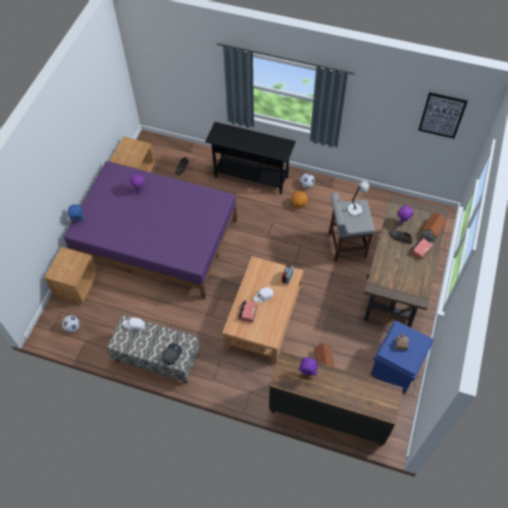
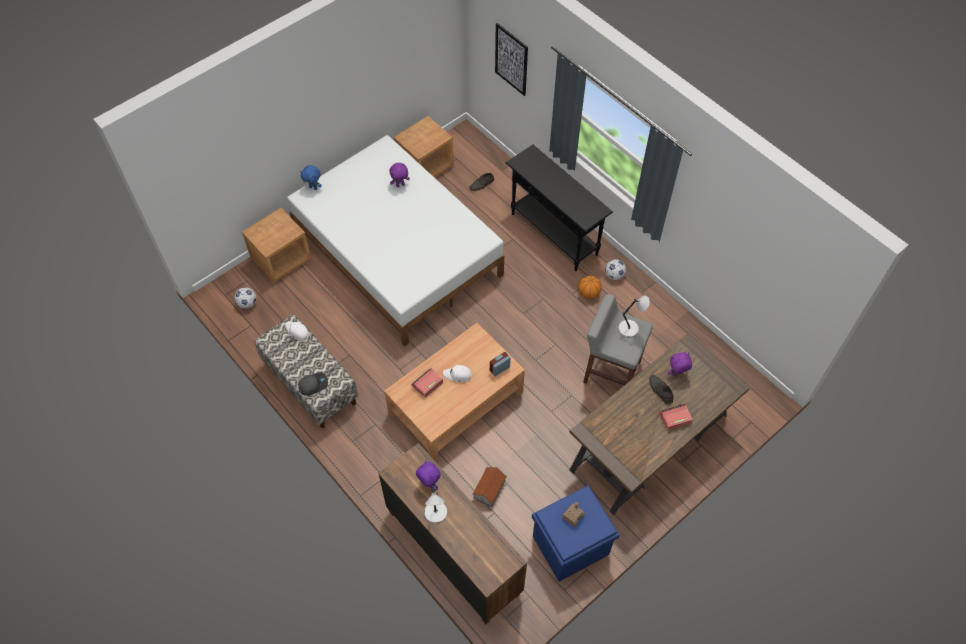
camera: 30 degrees right, 0 degrees up
(156, 239) = (398, 252): purple bed -> white bed
(325, 390) = (436, 513): none -> grey table lamp
(432, 230) = (708, 402): toy house -> none
(442, 115) = (787, 260): picture -> picture (511, 59)

